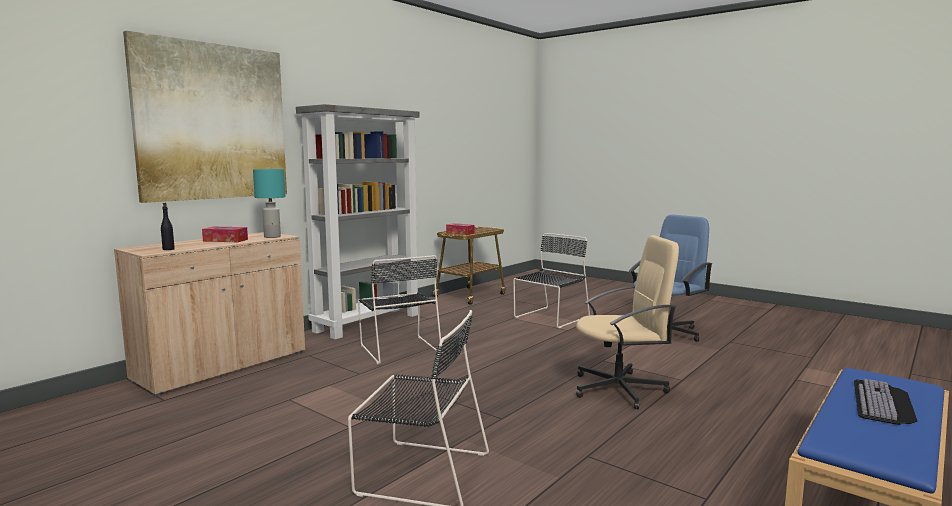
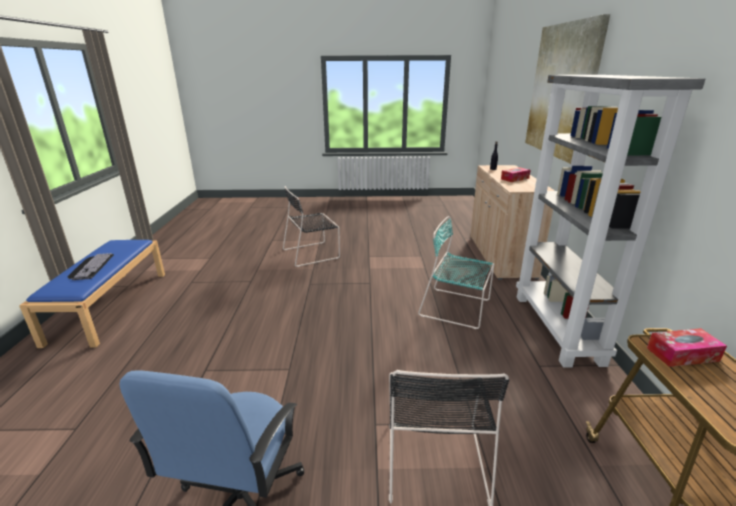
camera: 140 degrees right, 15 degrees up
(272, 237) = (515, 187): turquoise table lamp -> none
(399, 349) = (457, 308): black chair -> turquoise chair
(620, 389) = (255, 334): beige office chair -> none

